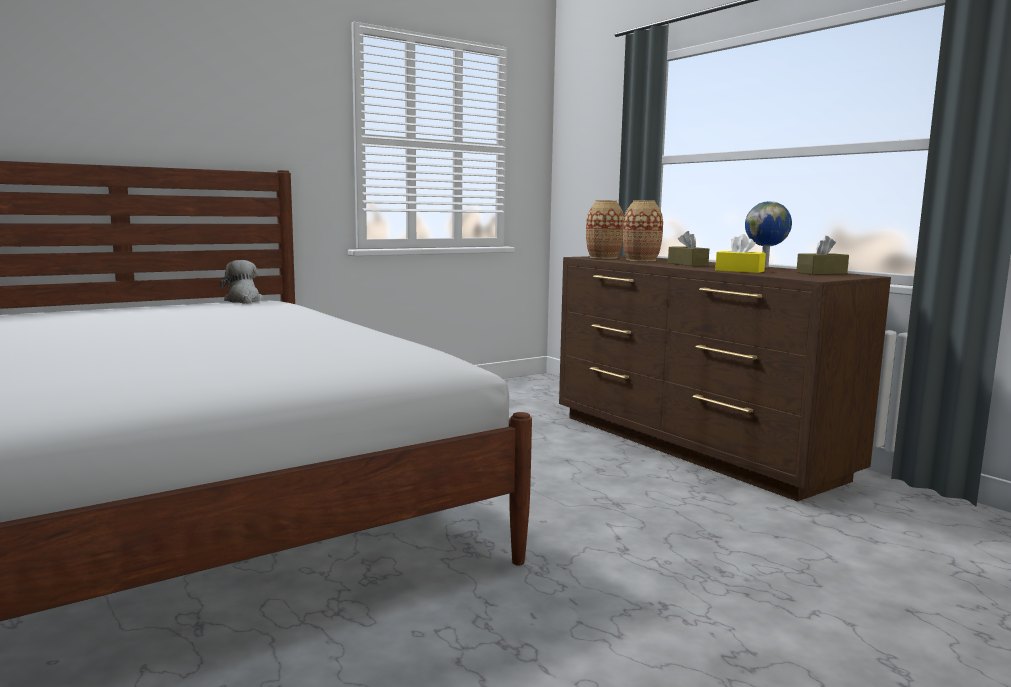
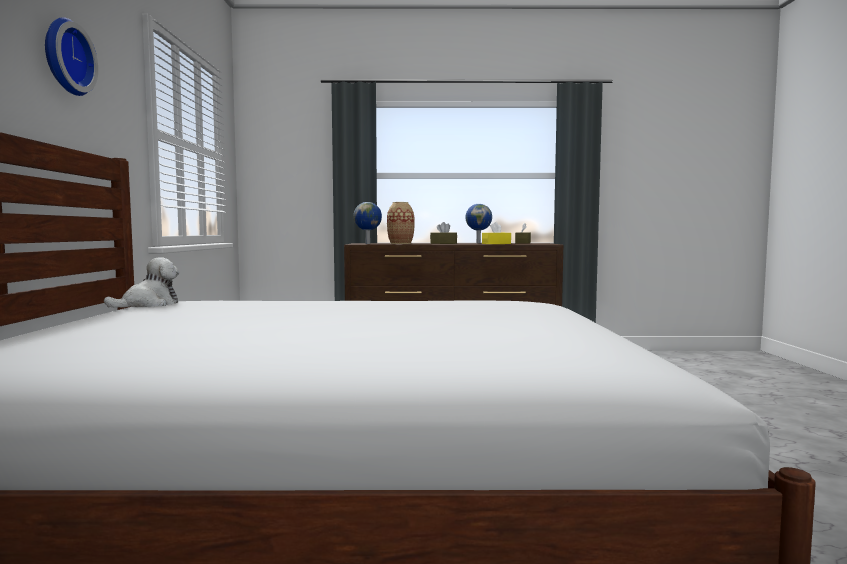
camera: 55 degrees left, 5 degrees down
(223, 92) = (65, 57): none -> wall clock
(243, 301) = (148, 305): plush toy -> plush toy turned 120 degrees clockwise
(604, 257) = (368, 243): vase -> globe

